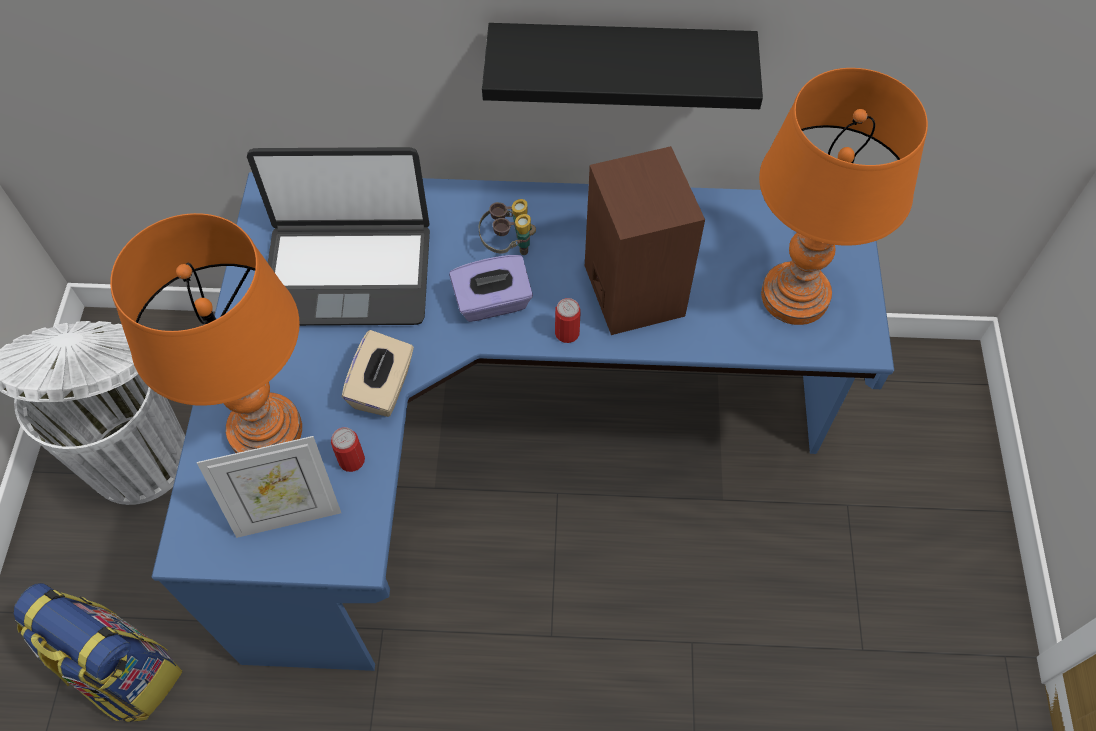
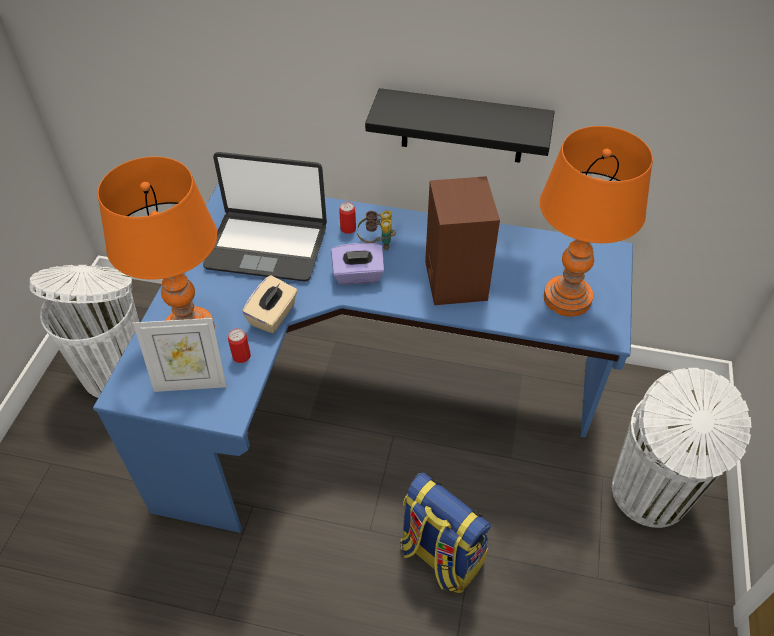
camera: 10 degrees right, 10 degrees down
(122, 671) = (71, 504): backpack -> backpack (439, 555)
(567, 333) = (404, 300): can -> can (348, 229)
(913, 522) = (650, 495): none -> white trash can

